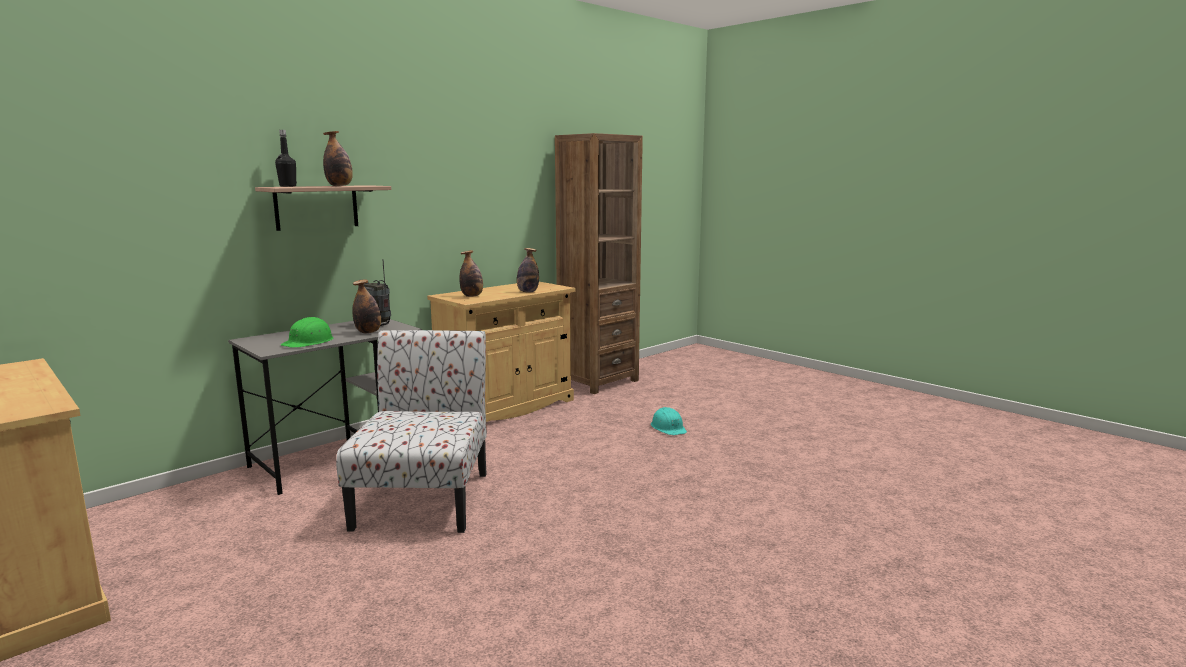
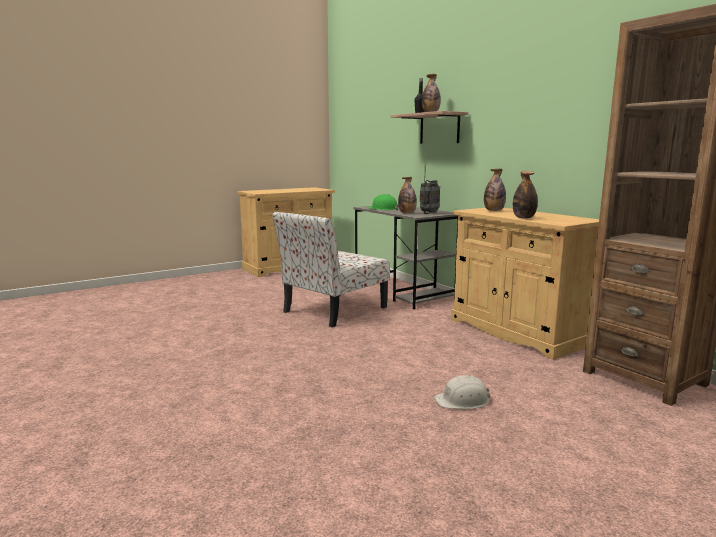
camera: 100 degrees right, 0 degrees up
(424, 498) = (333, 310): chair -> chair turned 120 degrees clockwise
(668, 428) = (463, 400): turquoise hard hat -> white hard hat

